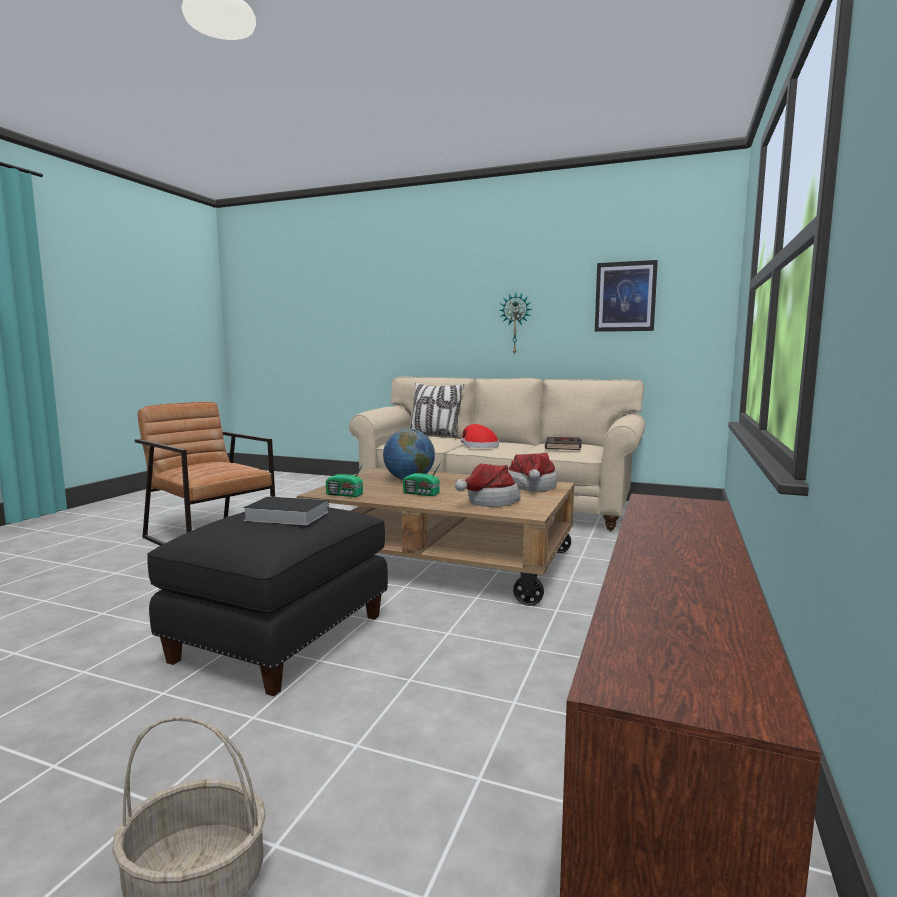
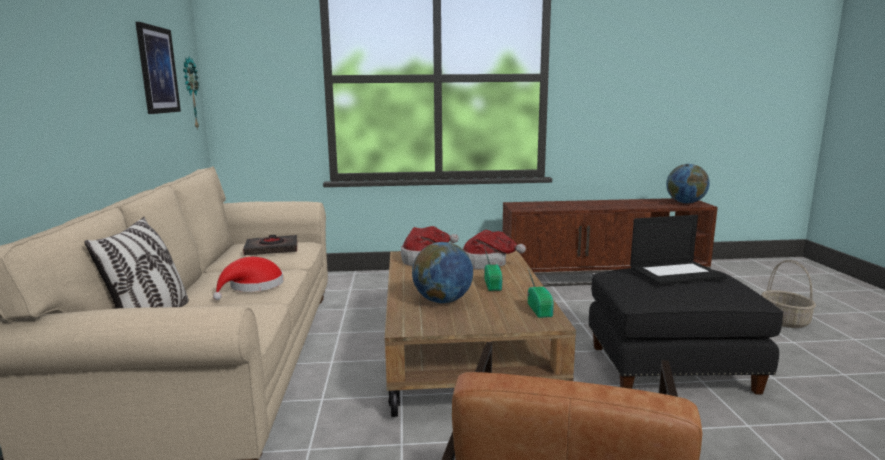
camera: 115 degrees left, 5 degrees up
(284, 516) = (676, 273): book -> laptop
(515, 323) = (85, 103): wall clock -> wall clock (189, 93)
(666, 666) = (685, 203): none -> globe

